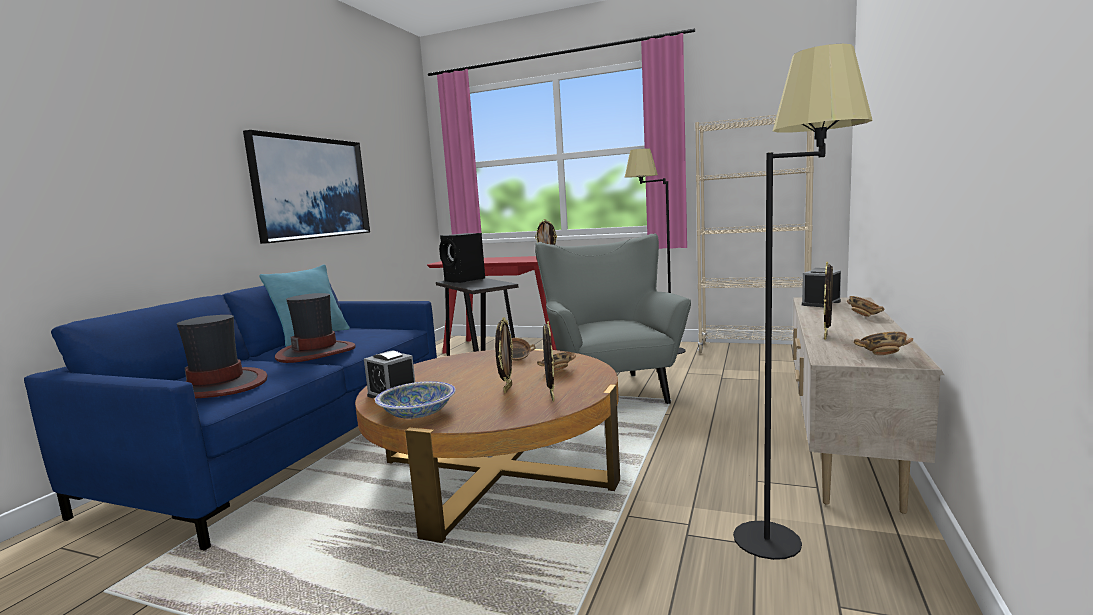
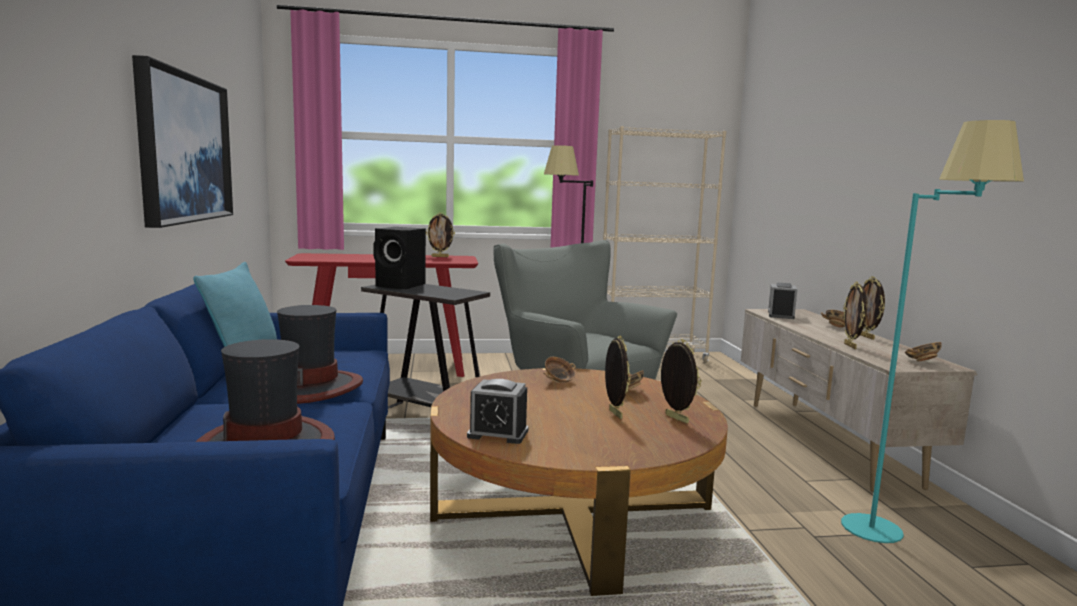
camera: 30 degrees left, 0 degrees up
(417, 414) = (574, 451): bowl -> none
(791, 555) = (901, 536): black floor lamp -> turquoise floor lamp
(877, 327) = (867, 337): none -> picture frame

